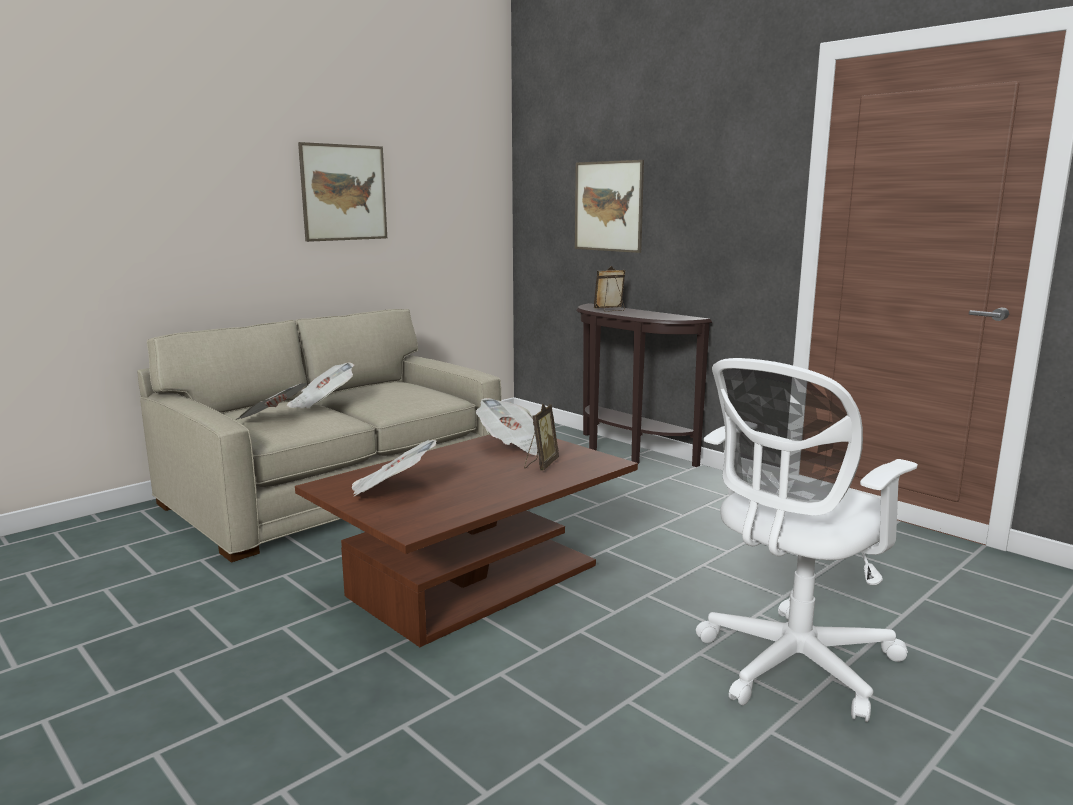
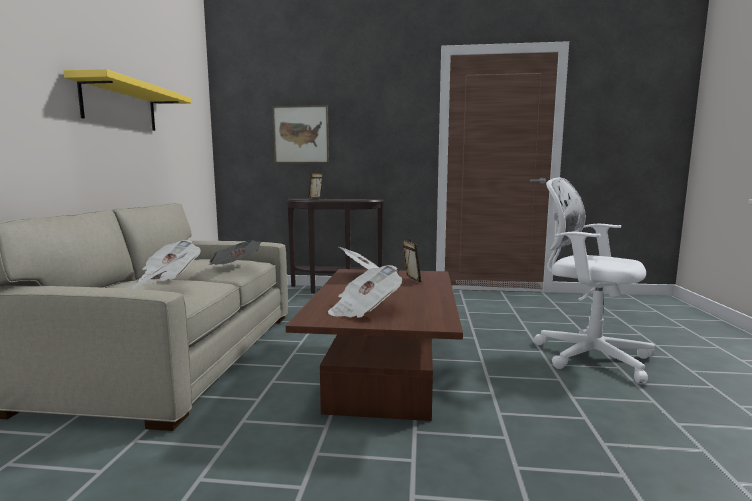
camera: 40 degrees left, 5 degrees down
(344, 192) = (120, 105): picture -> yellow shelf
(402, 402) = (235, 267): none -> newspaper
(791, 666) = (587, 355): white office chair -> white office chair turned 120 degrees clockwise

